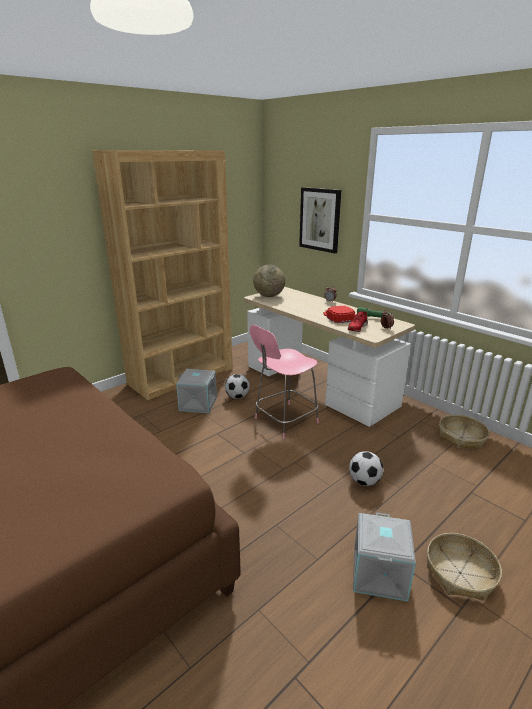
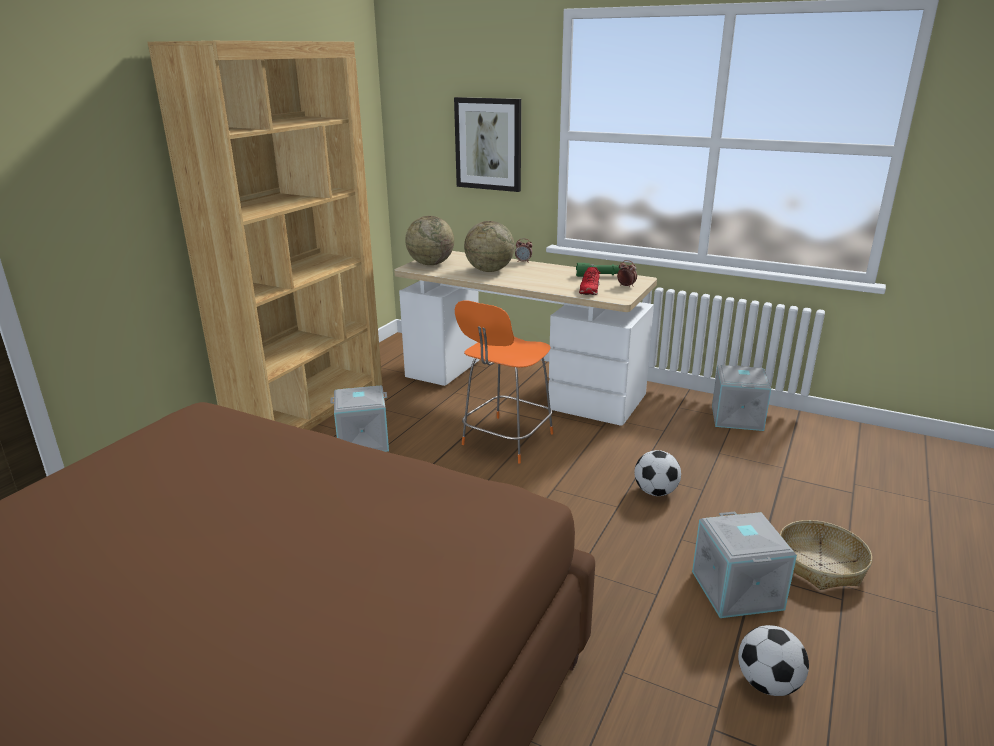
camera: 20 degrees left, 0 degrees up
(237, 397) = (417, 421): football -> football (768, 683)
(284, 421) = (505, 440): pink chair -> orange chair
(301, 305) = (489, 270): none -> globe
(338, 317) = (552, 280): red cap -> none
(461, 437) = (735, 417): basket -> grey storage box

